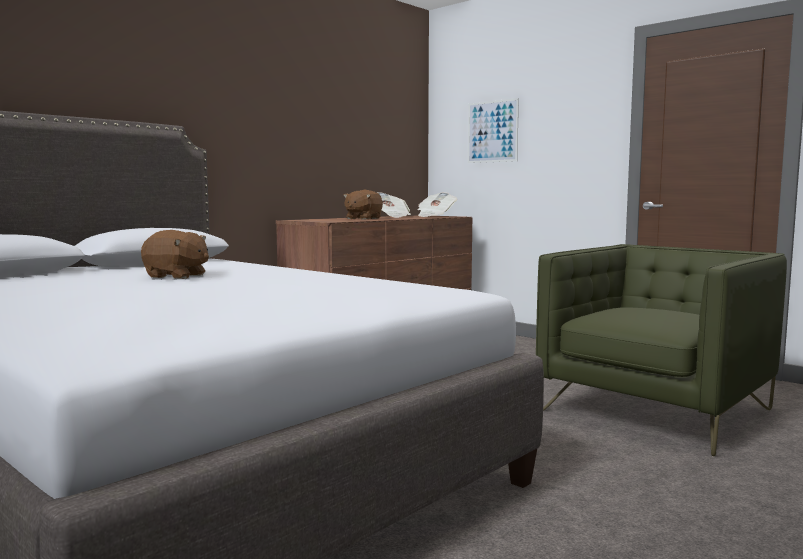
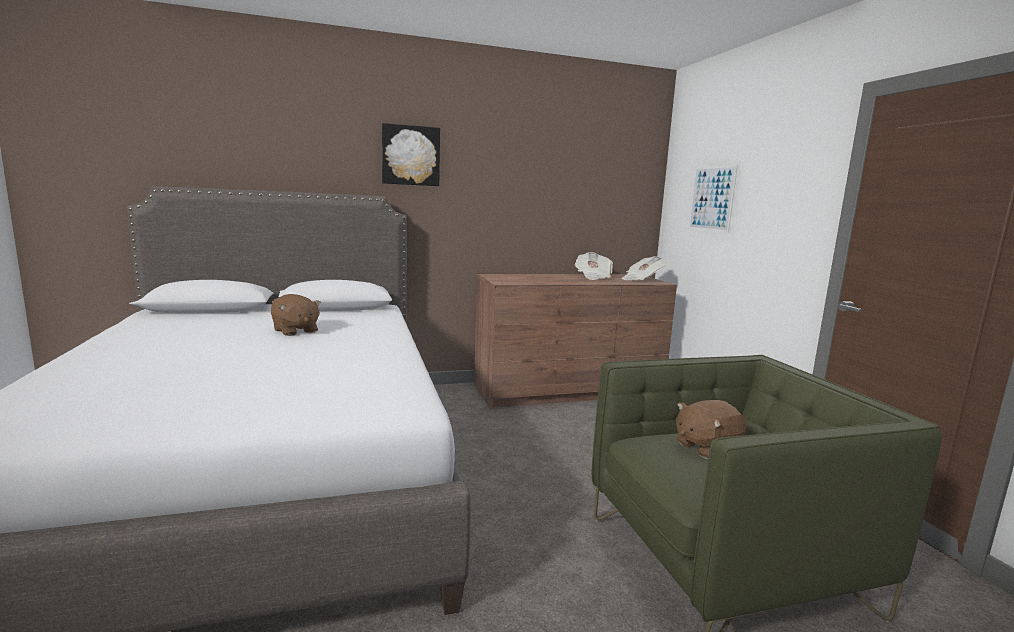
camera: 30 degrees right, 5 degrees up
(197, 79) = (410, 155): none -> picture
(363, 218) = (553, 279): brown plush toy -> brown plush toy (706, 447)

